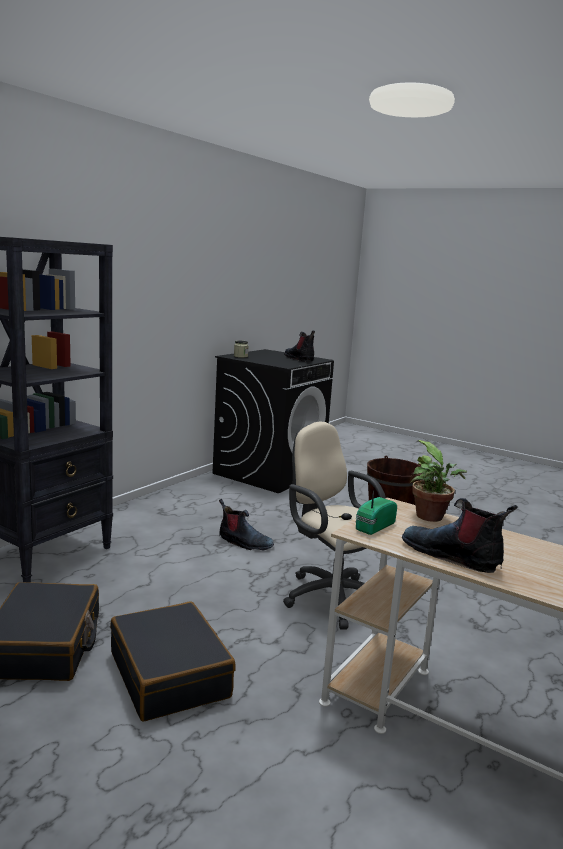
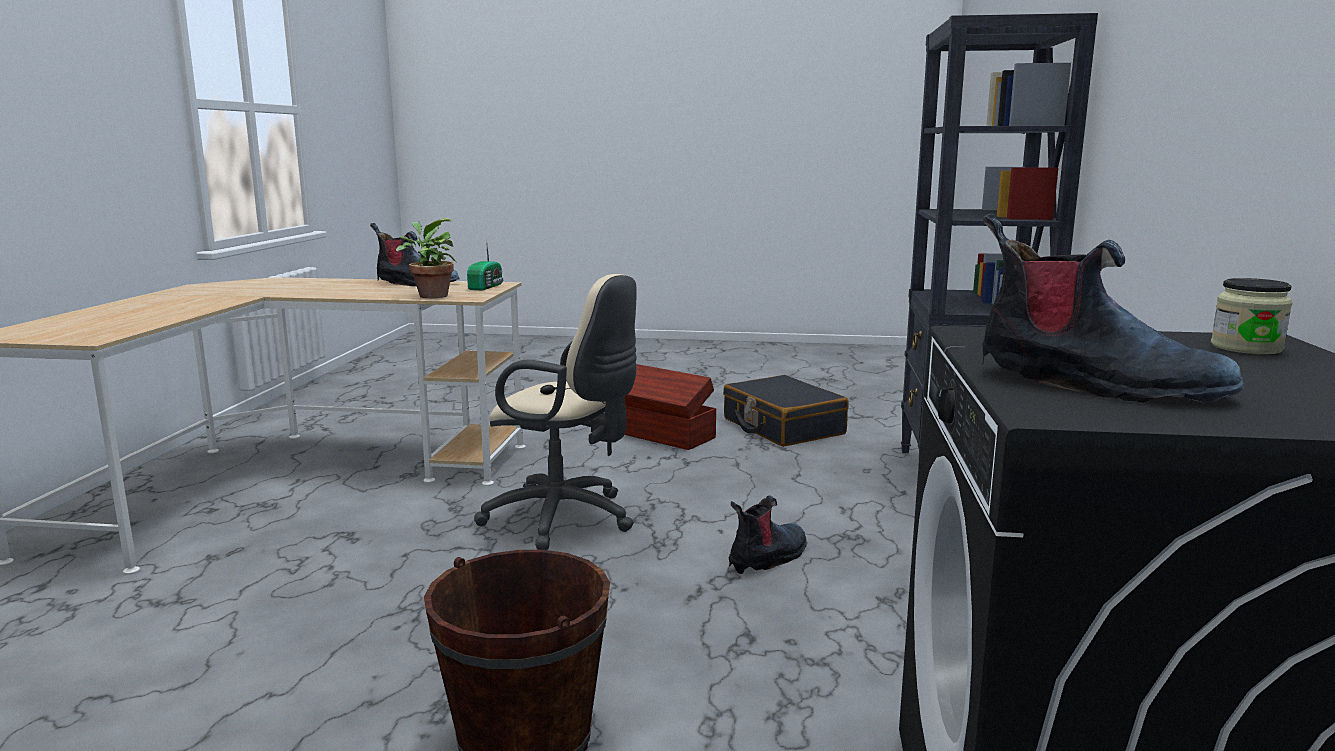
camera: 155 degrees right, 0 degrees up
(170, 674) = (661, 435): black suitcase -> brown storage box
(244, 543) = (768, 558): boot -> boot turned 135 degrees clockwise

